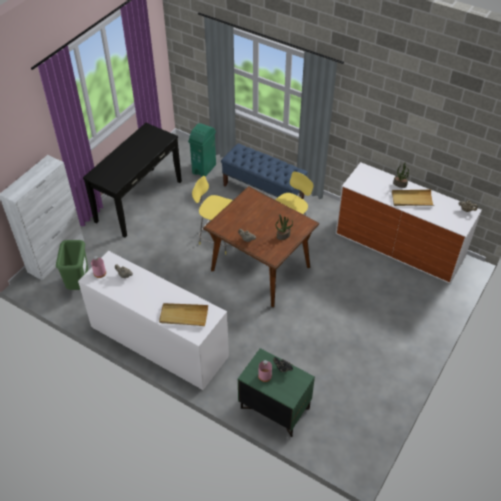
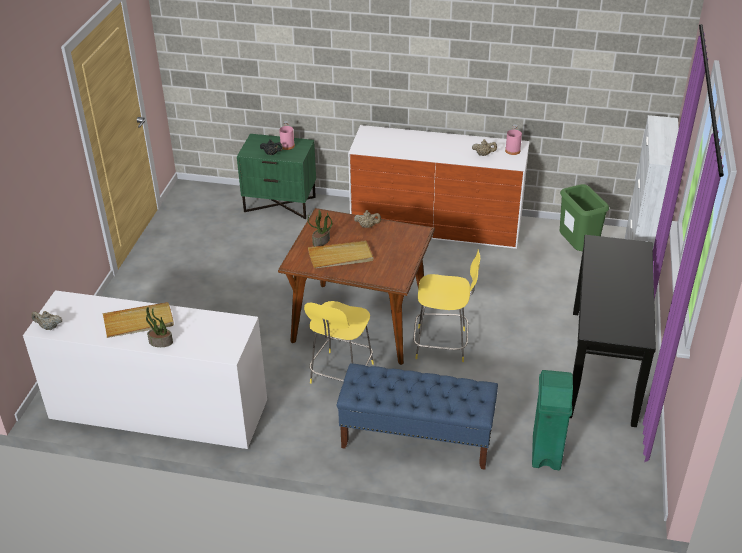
camera: 160 degrees right, 10 degrees down
(183, 316) = (391, 140): beige tray -> beige tray (341, 257)

